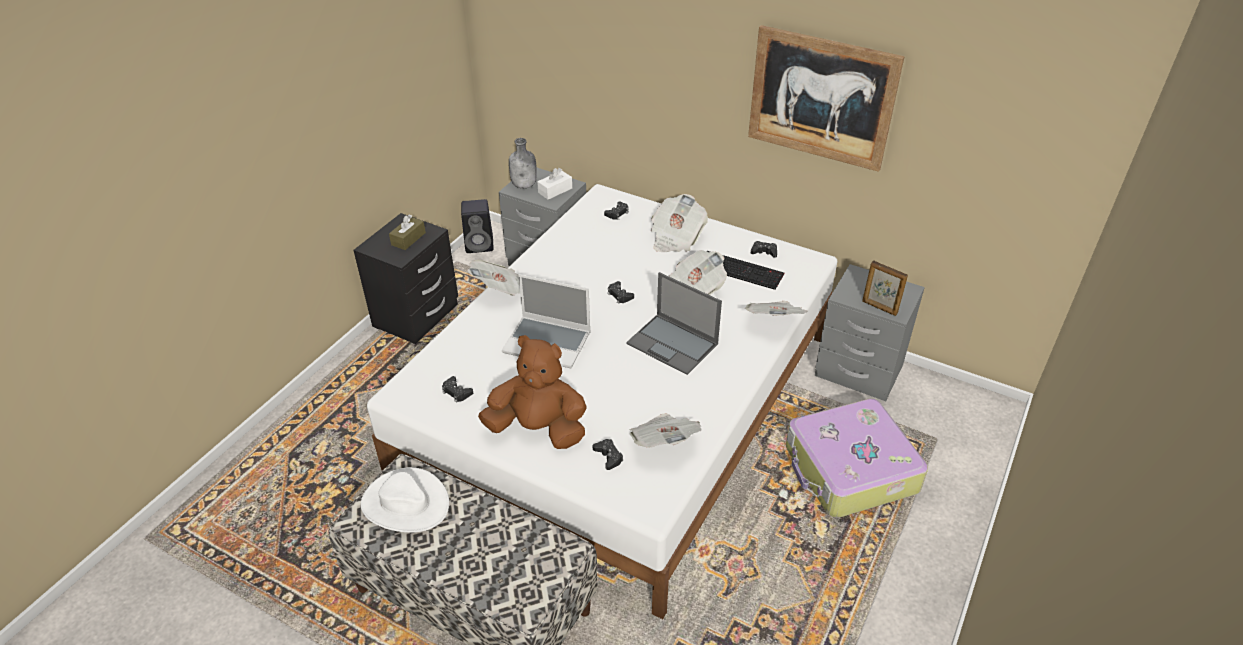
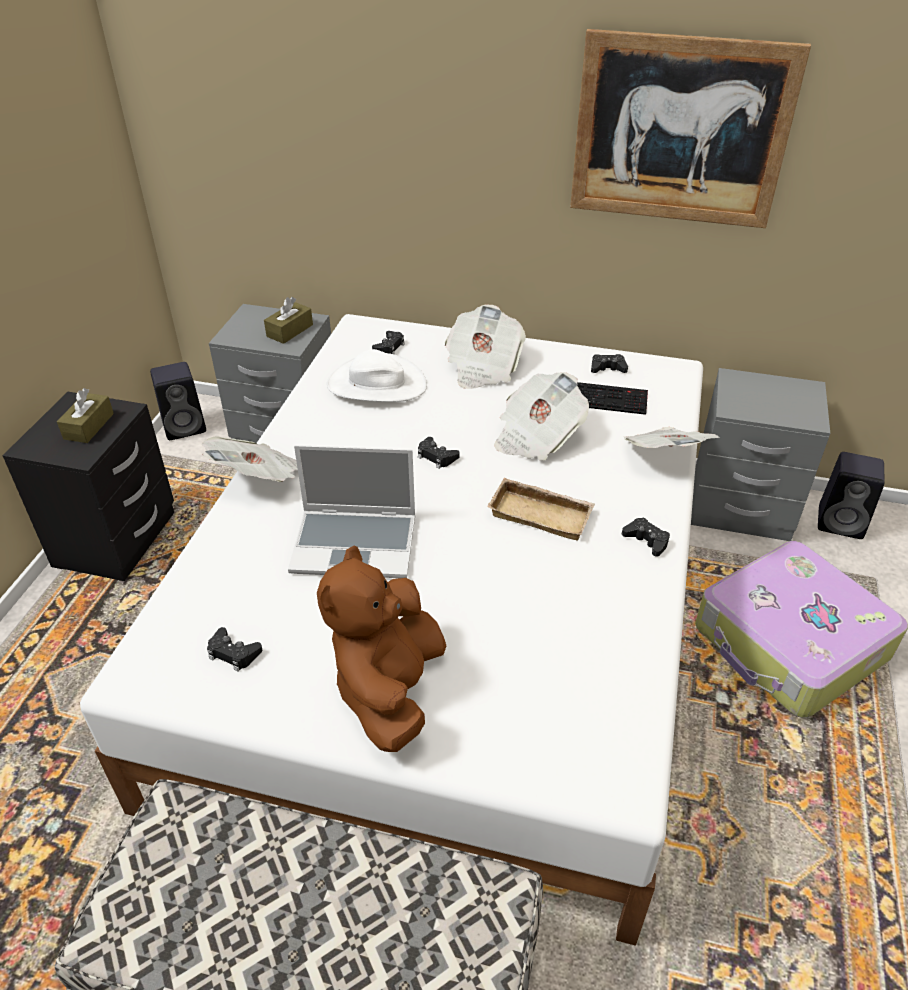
camera: 15 degrees left, 0 degrees up
(405, 503) = (189, 875): white hat -> white hat (376, 385)
(525, 185) = (244, 329): grey bottle -> none
(538, 429) = (389, 689): brown plush toy -> brown plush toy turned 75 degrees counterclockwise
(555, 190) = (290, 330): white tissue box -> brown tissue box
(608, 456) = (519, 713): black game controller -> black game controller (646, 540)
(664, 442) = (595, 670): newspaper -> none
(673, 344) = (542, 513): laptop -> beige tray
(879, 308) = (785, 417): picture frame -> none
(933, 395) = (842, 522): none -> black speaker

